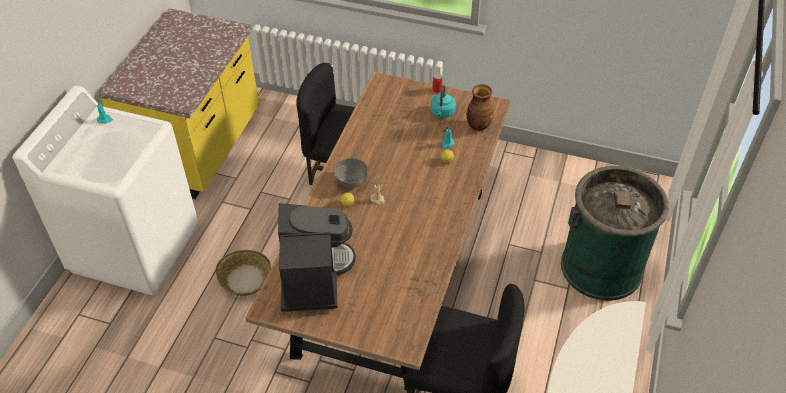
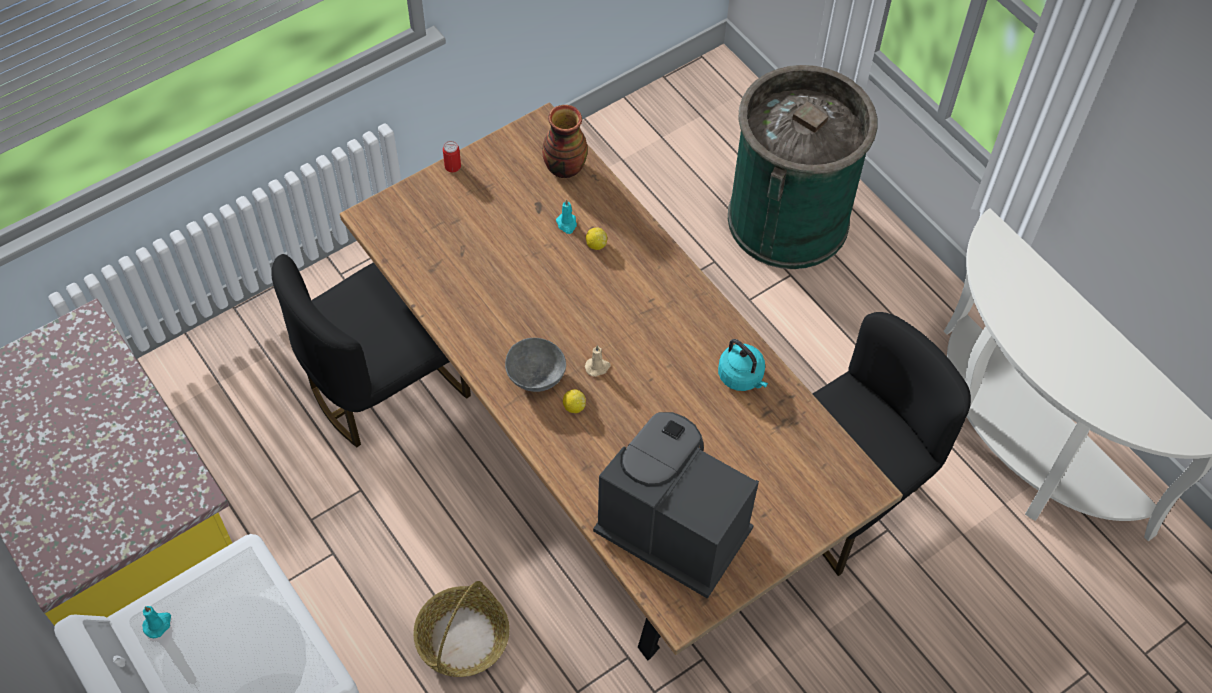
camera: 55 degrees left, 10 degrees up
(442, 113) = (503, 190): turquoise kettle -> turquoise kettle (742, 377)

